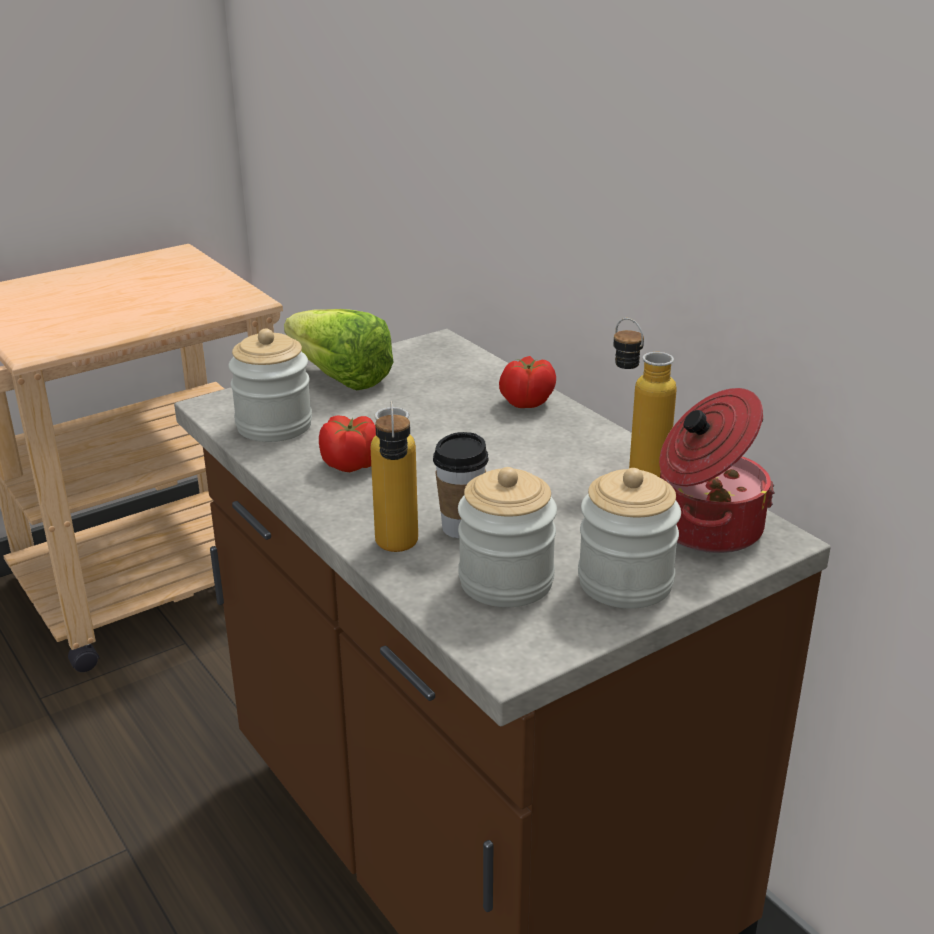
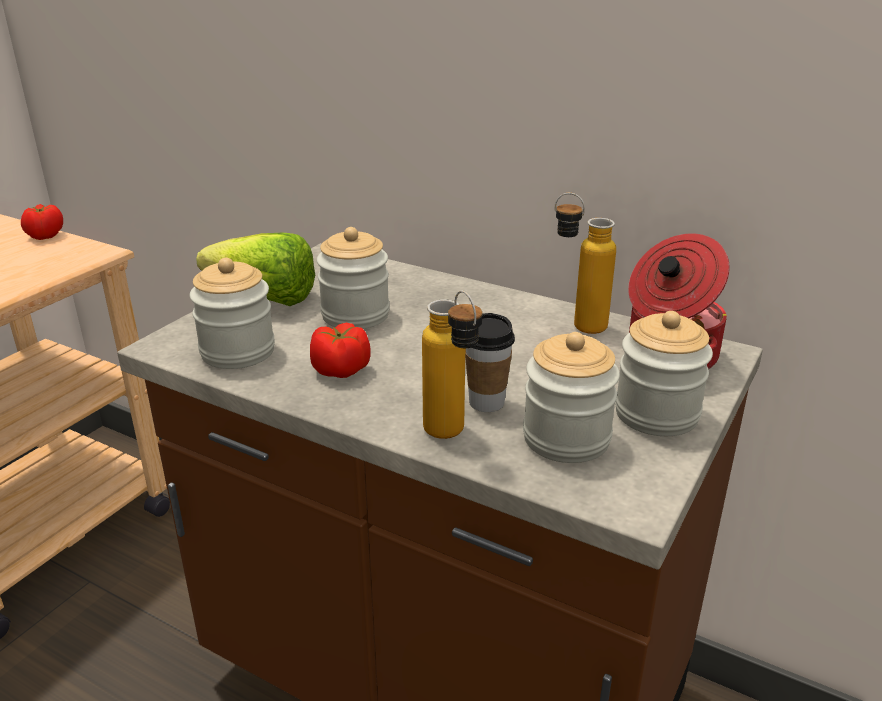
camera: 25 degrees left, 0 degrees up
(413, 413) = (355, 315): none -> jar
(526, 403) = (442, 289): tomato -> tomato (45, 236)

